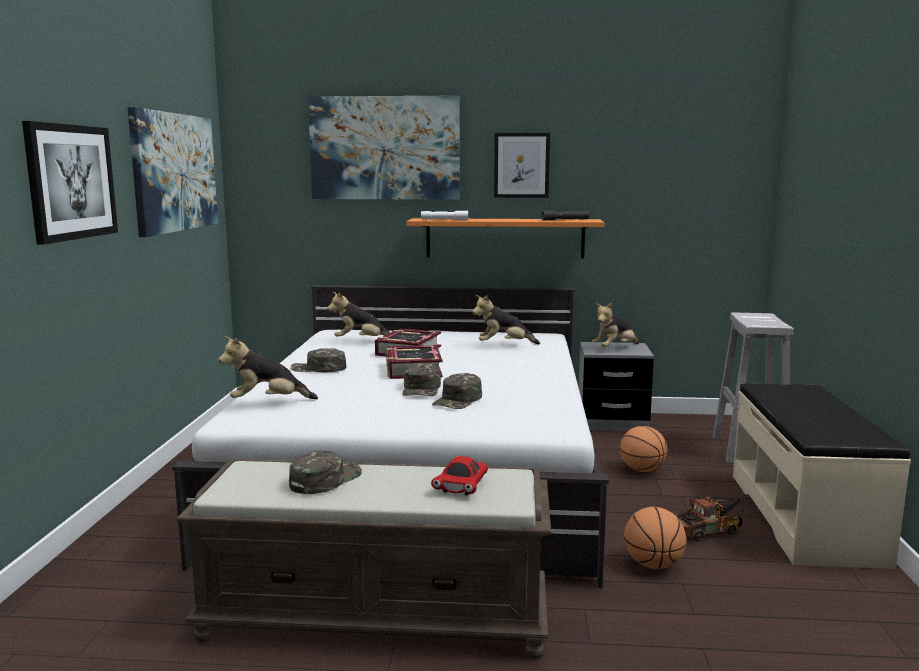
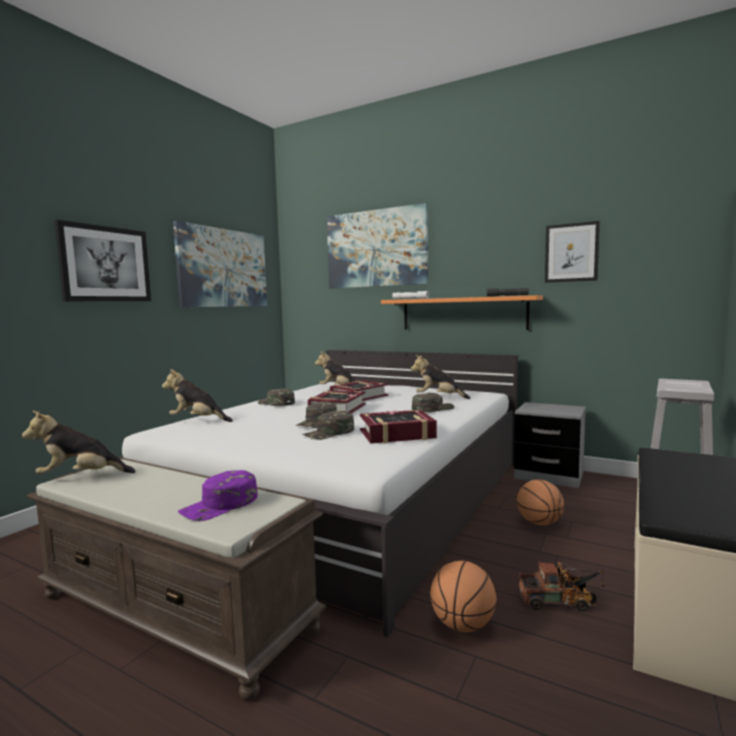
camera: 25 degrees right, 5 degrees down
(325, 480) = (141, 481): green cap -> green cap (432, 409)
(461, 487) = (220, 505): red toy car -> purple cap
(521, 165) = (475, 254): picture -> picture (571, 252)
(532, 394) = (397, 434): none -> book
(615, 348) = (549, 409): plush toy -> plush toy (81, 477)

